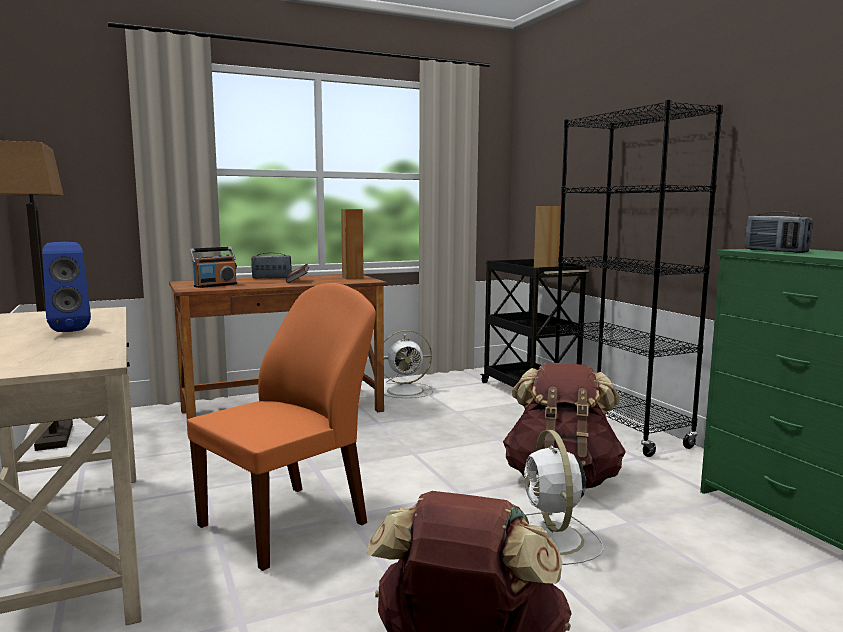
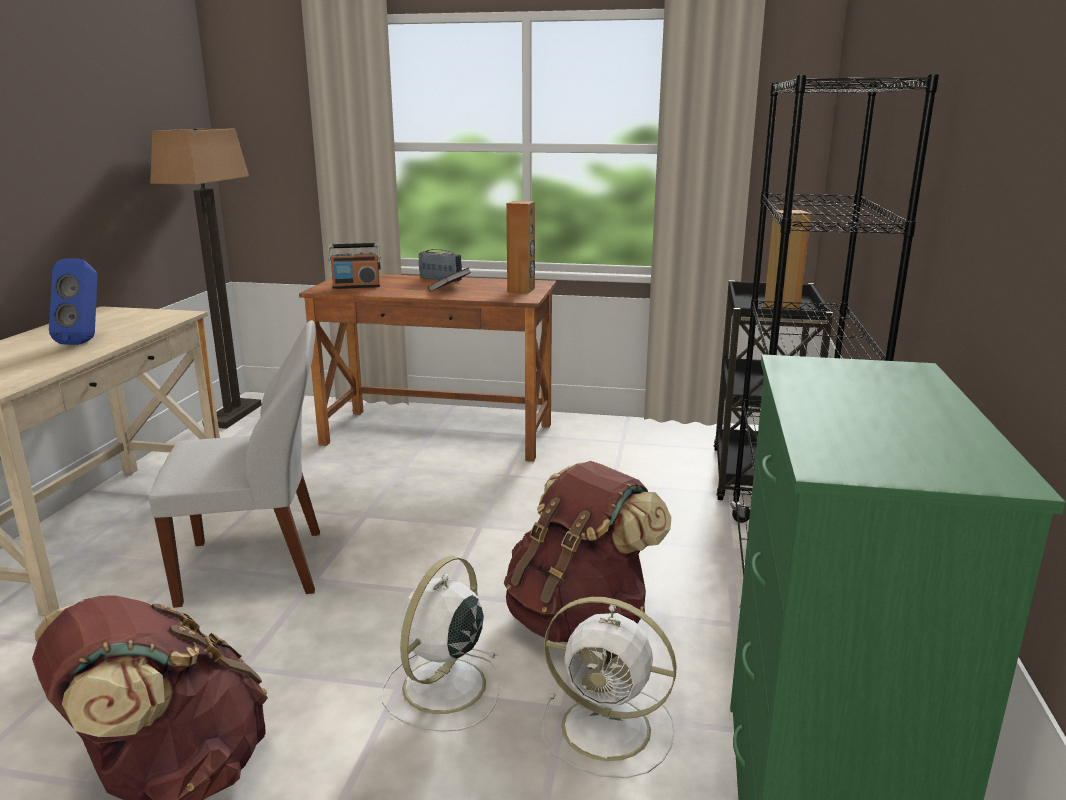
camera: 35 degrees right, 10 degrees up
(287, 523) = (258, 567): orange chair -> white chair
(407, 390) = (603, 439): white fan -> white fan (610, 729)
(775, 251) = (817, 379): radio -> none

